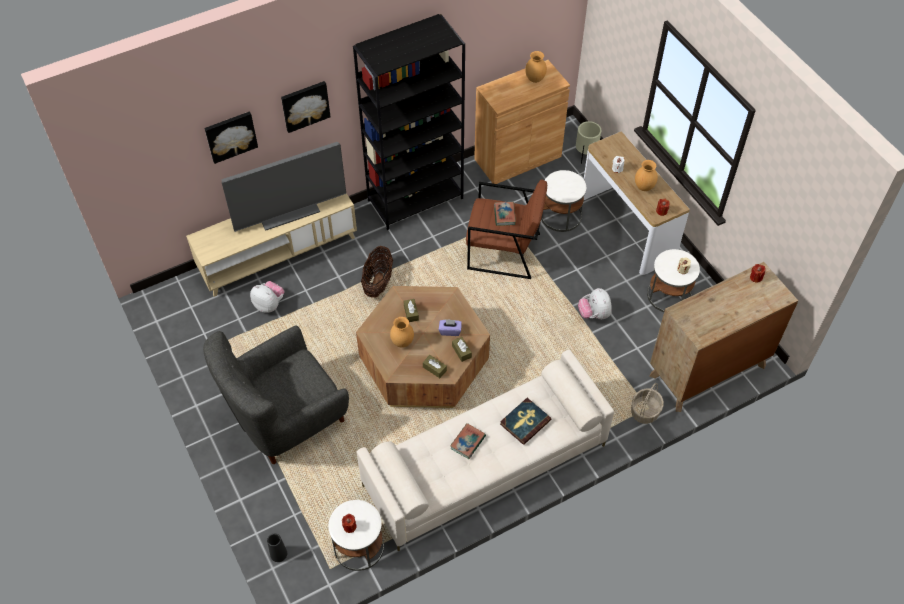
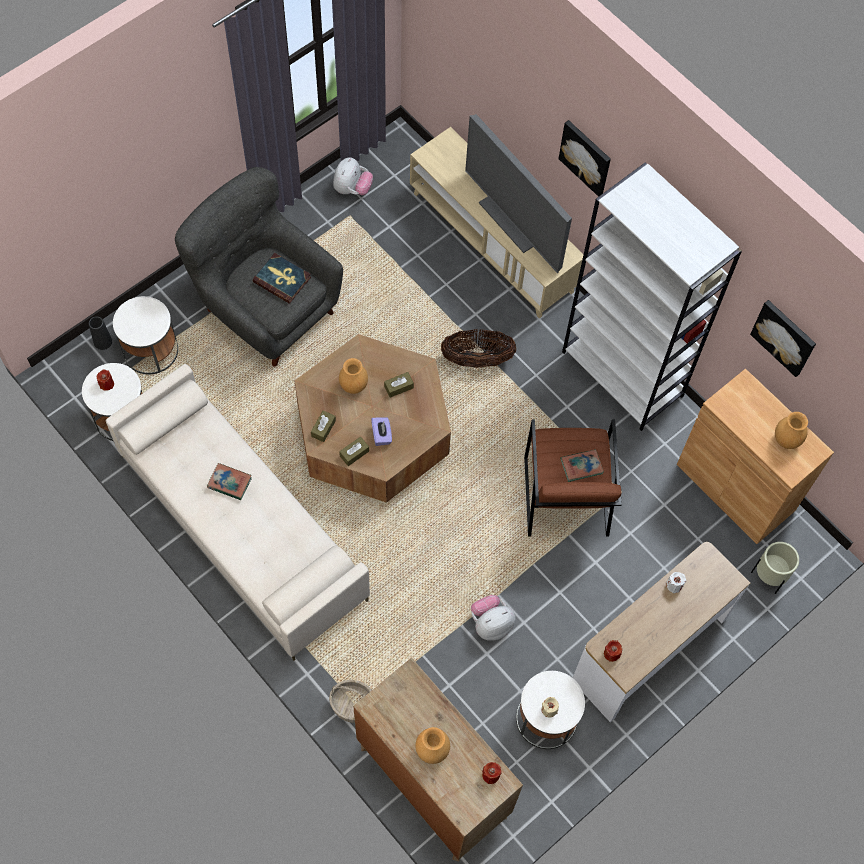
camera: 75 degrees right, 10 degrees up
(230, 136) = (516, 95): picture -> picture (784, 337)
(269, 304) = (416, 252): plush toy -> plush toy (352, 189)
(415, 199) = (623, 374): black bookcase -> white bookcase
(525, 422) = (268, 541): book -> book (282, 279)
(561, 216) = (647, 559): white side table -> white side table (150, 350)
(644, 187) = (650, 625): brown vase -> brown vase (433, 750)

